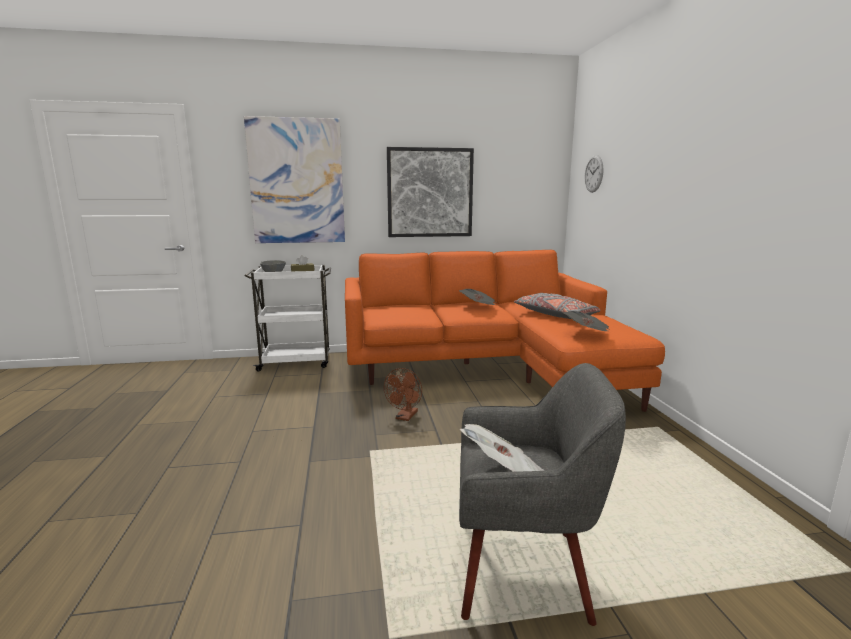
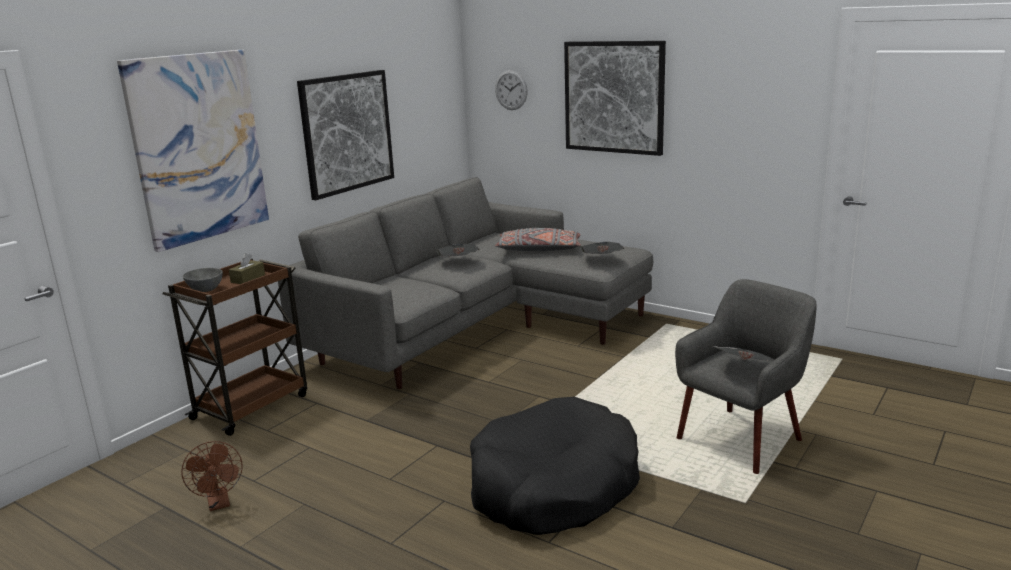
camera: 45 degrees left, 5 degrees up
(296, 362) = (252, 406): white cart -> brown cart
(303, 496) = (553, 486): none -> black dog bed
(405, 417) = (495, 399): brown fan -> brown fan (219, 503)
(488, 370) = (474, 329): orange sofa -> grey sofa
(660, 172) = (614, 97): none -> picture

